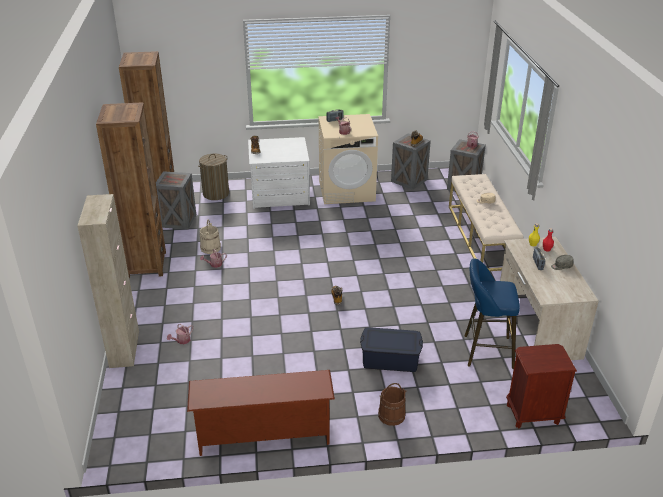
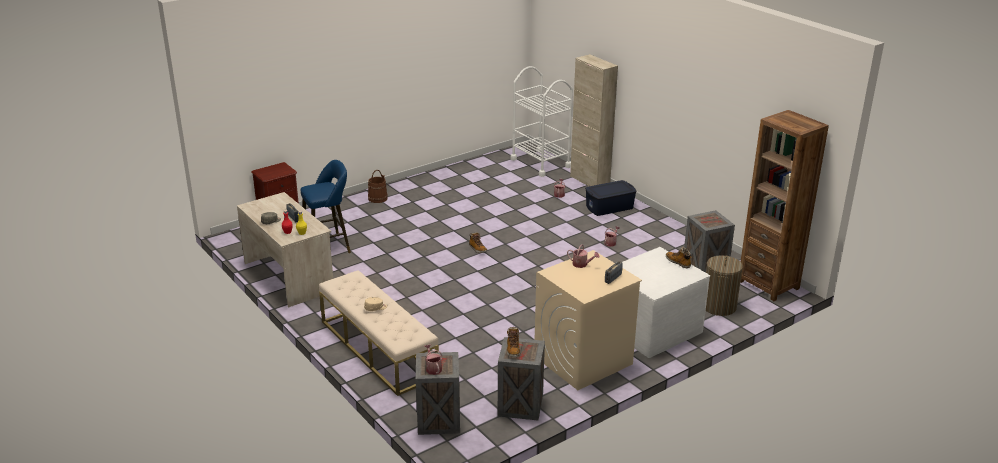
camera: 150 degrees right, 5 degrees down
(133, 407) = (540, 163): none -> white cart
(146, 265) = (665, 226): brown bookcase -> none
(210, 248) = (635, 254): beige bucket -> none
(263, 436) = (449, 172): brown shoe rack -> none
(390, 359) = (400, 223): blue storage box -> blue storage box (609, 207)

